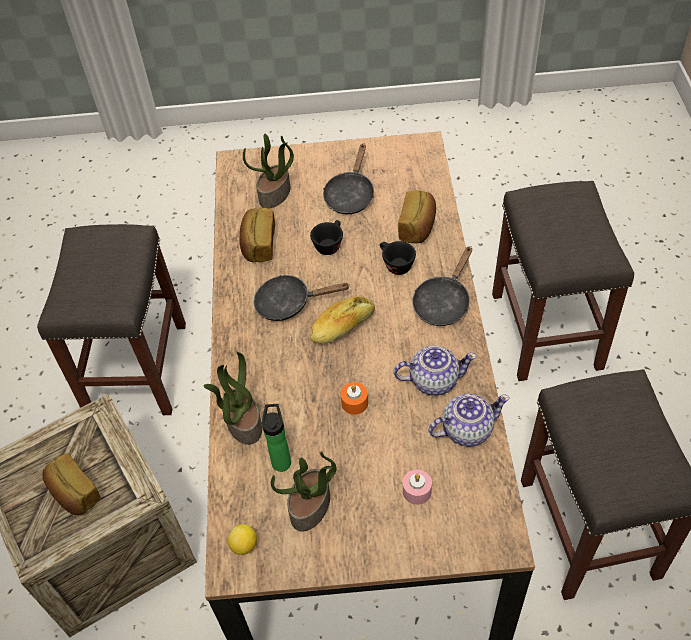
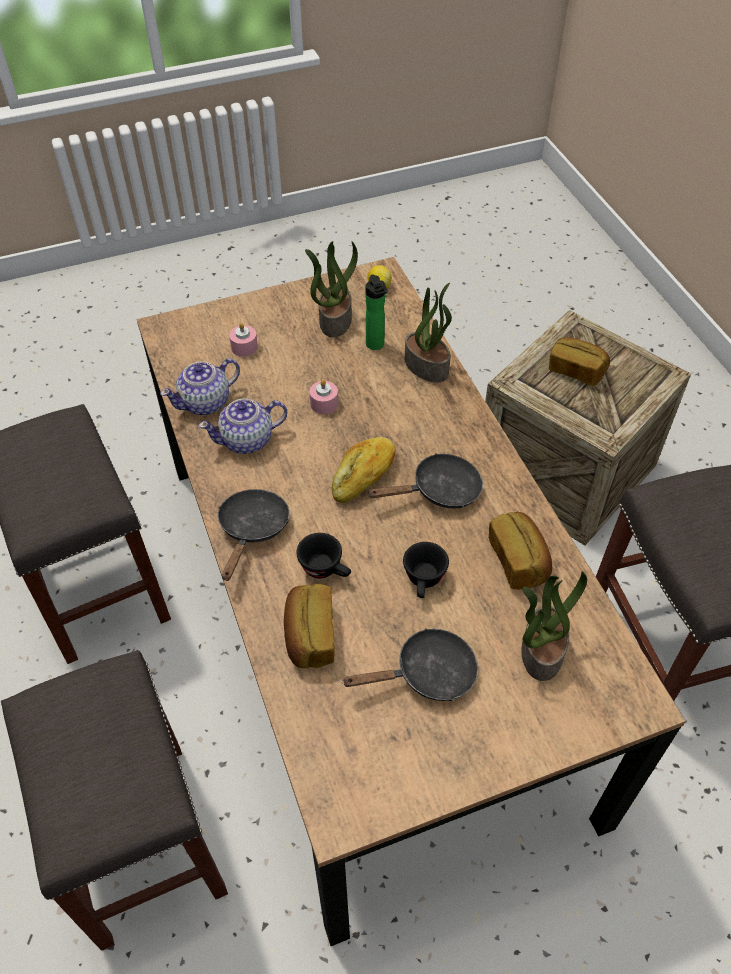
camera: 160 degrees right, 0 degrees up
(350, 195) = (427, 674): black frying pan -> black frying pan turned 75 degrees clockwise
(354, 403) = (324, 404): orange candle -> pink candle

